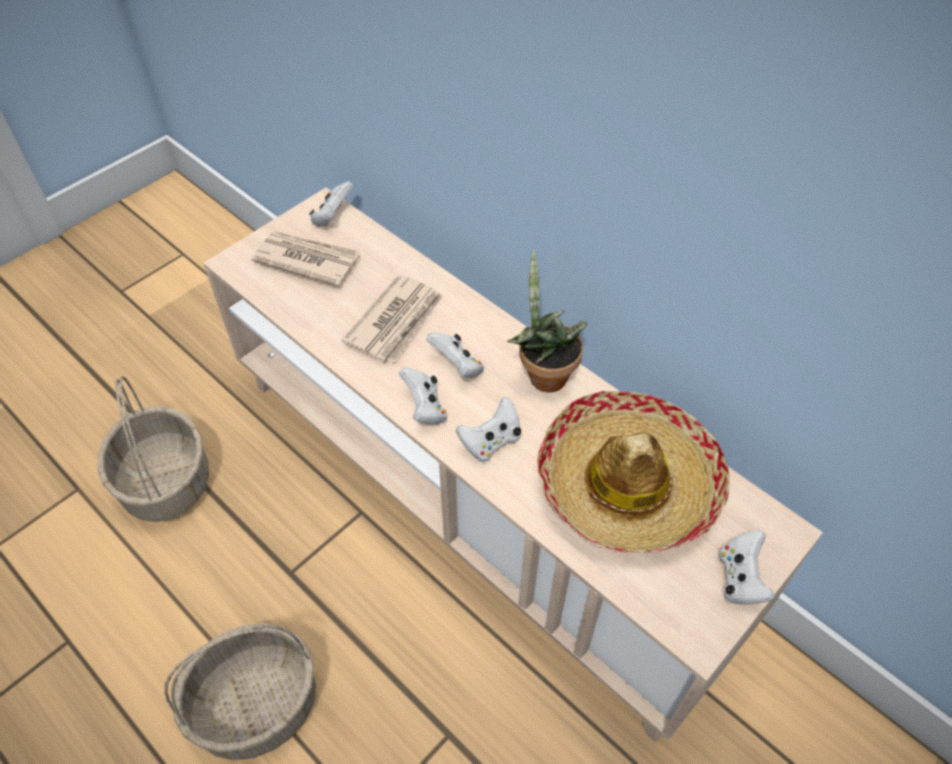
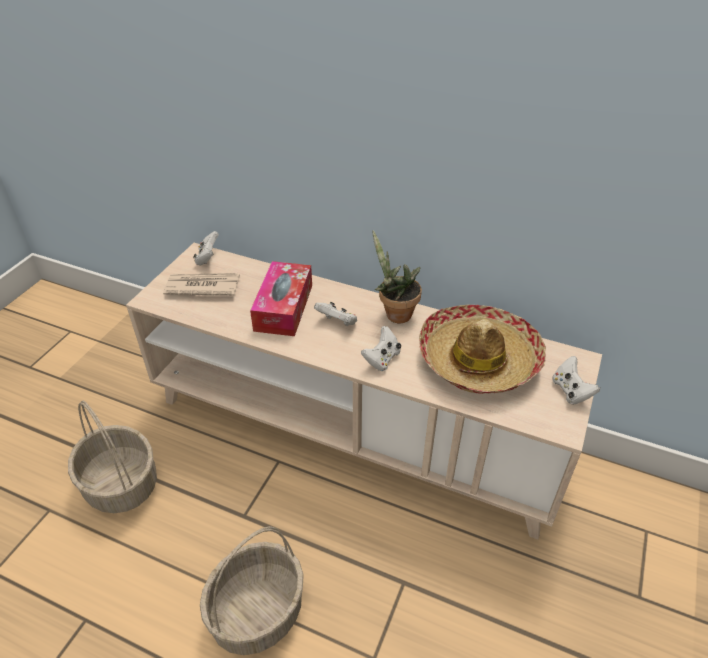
camera: 20 degrees left, 10 degrees down
(397, 322) = (283, 307): newspaper -> tissue box
(425, 408) = (329, 351): white game controller -> none

